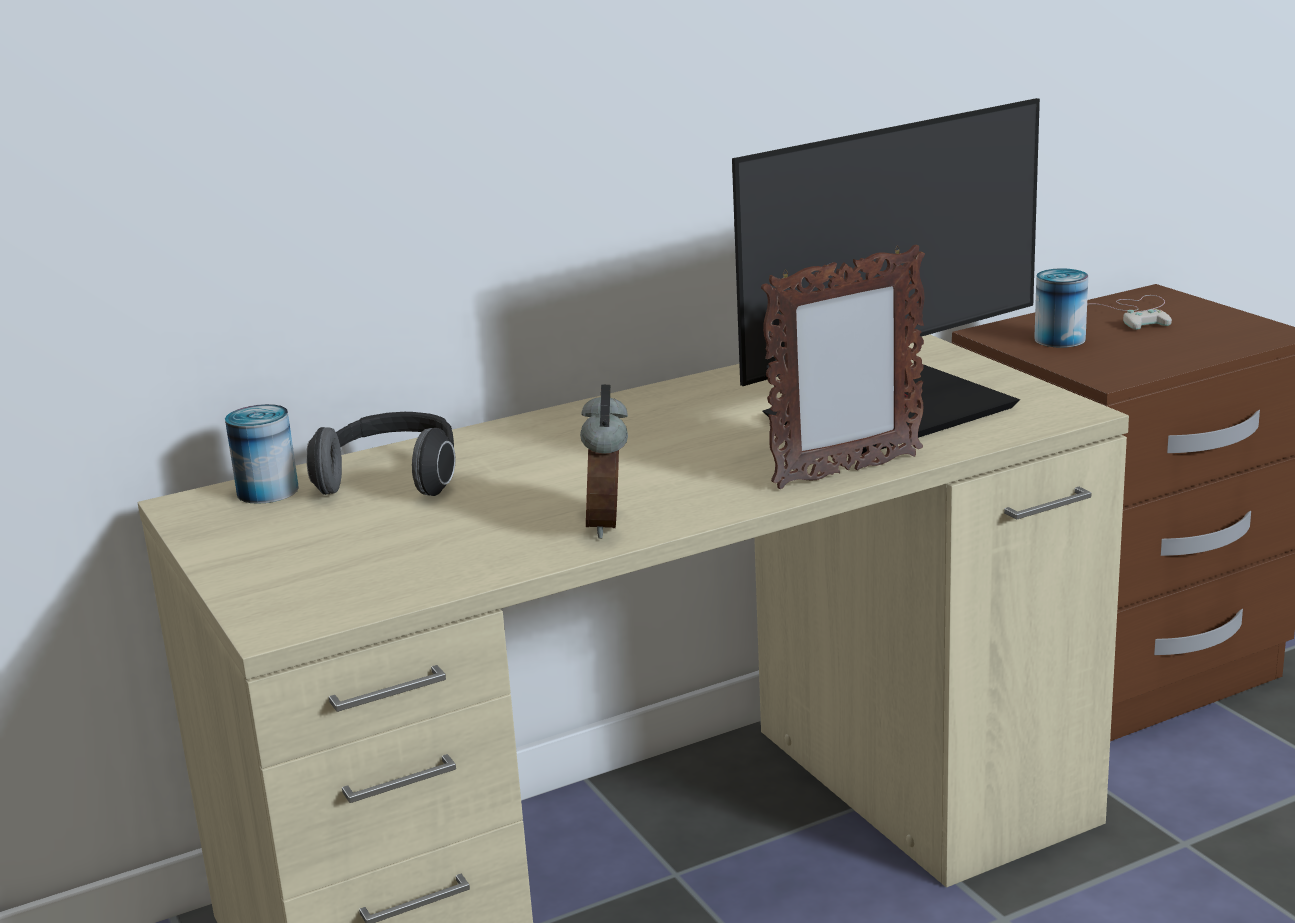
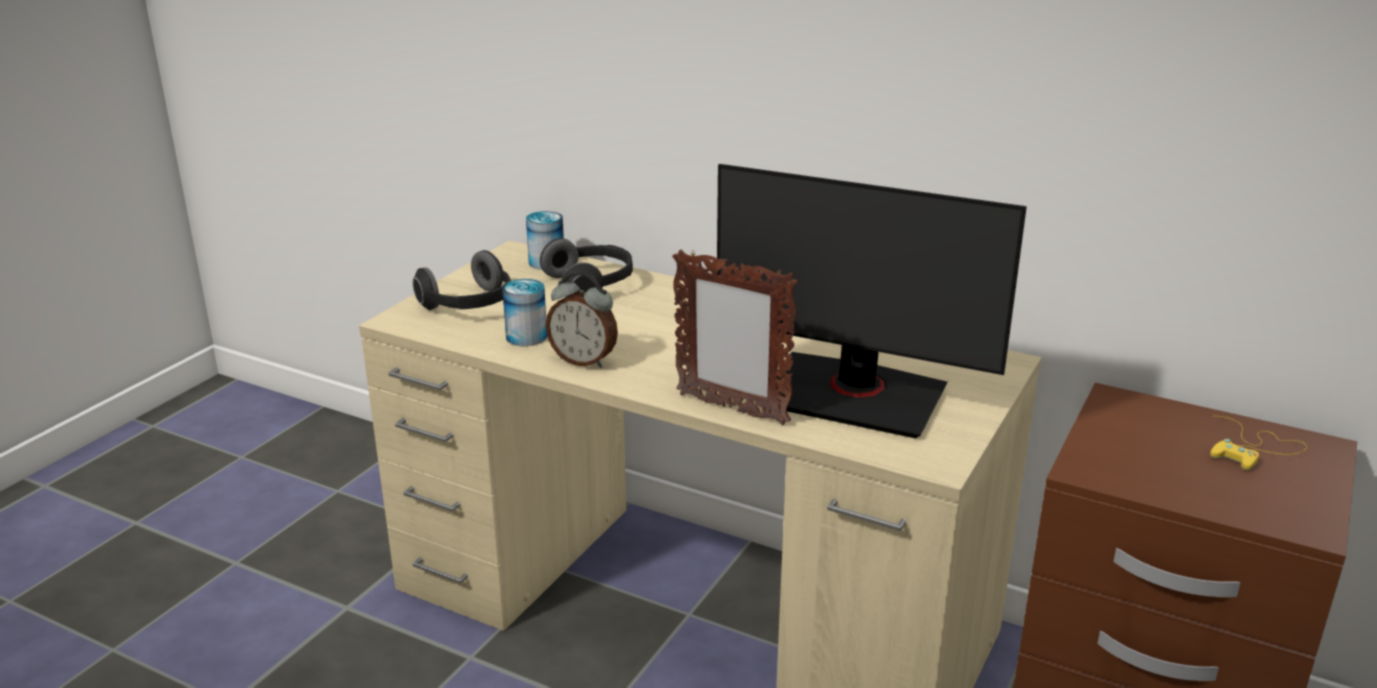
camera: 55 degrees right, 5 degrees up
(321, 564) = (470, 305): none -> headphones
(610, 524) = (584, 360): alarm clock -> alarm clock turned 120 degrees counterclockwise
(1059, 339) = (1139, 429): can -> can (526, 337)
(1135, 314) = (1254, 449): white game controller -> yellow game controller

